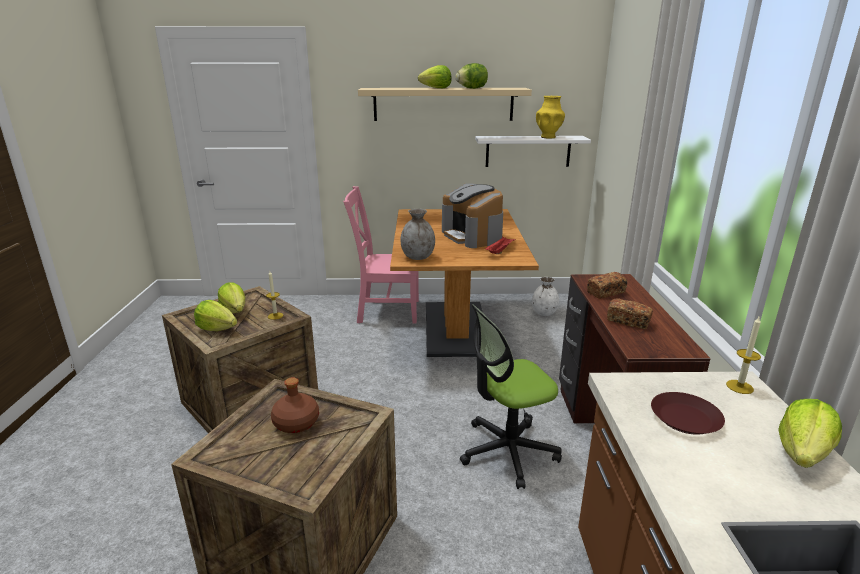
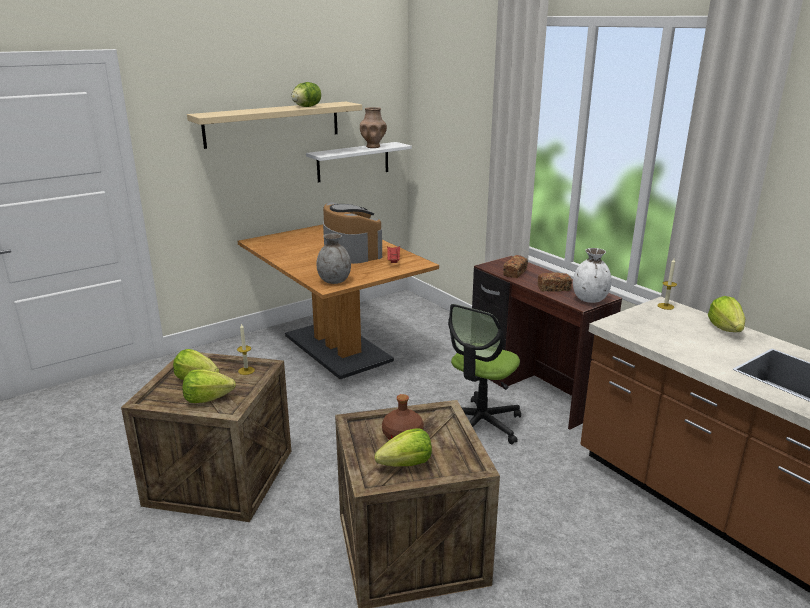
camera: 35 degrees left, 0 degrees up
(385, 311) = (251, 352): pink chair -> none
(436, 88) = (271, 109): lettuce -> lettuce (406, 464)
(472, 236) = (351, 252): coffee machine -> coffee machine turned 150 degrees counterclockwise
(544, 313) = (397, 313): white vase -> white vase (590, 299)
(548, 137) = (373, 146): yellow vase -> brown vase
(685, 418) = (663, 330): brown plate -> none

